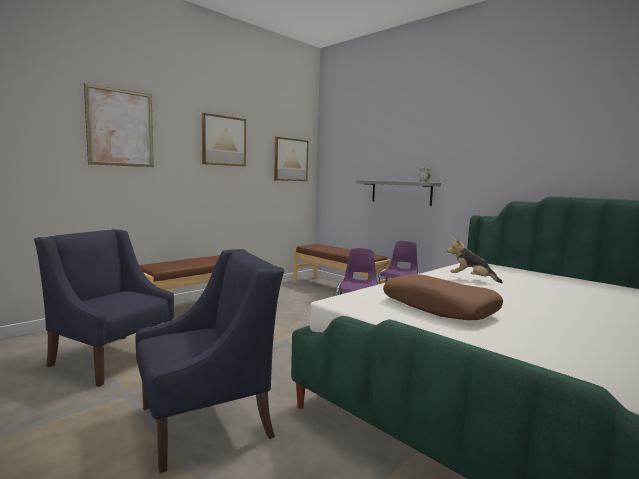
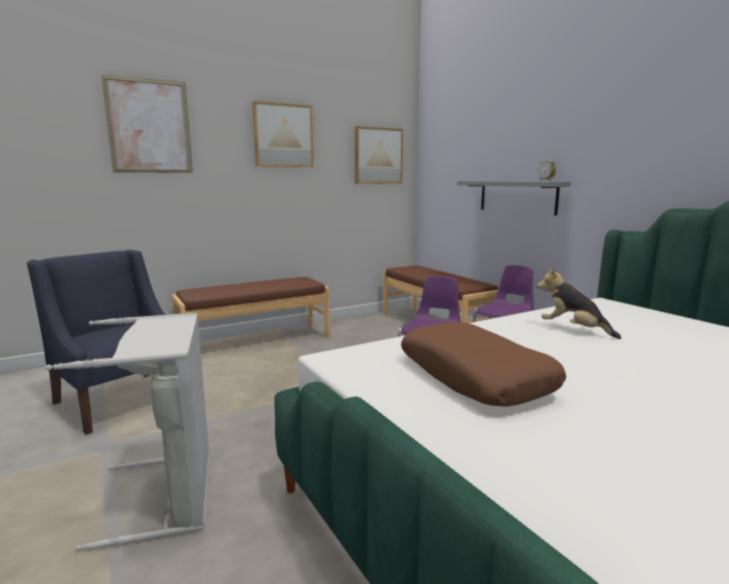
camera: 15 degrees right, 5 degrees up
(207, 421) = (170, 495): blue armchair -> grey laundry basket

